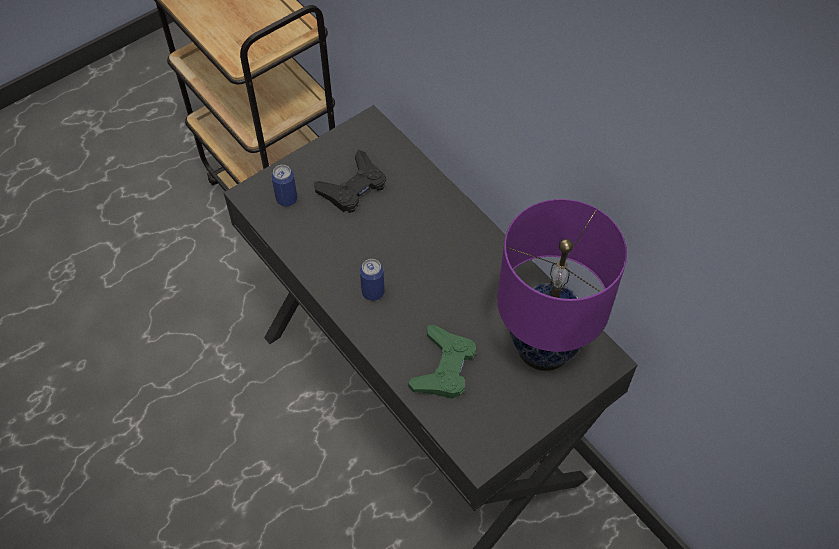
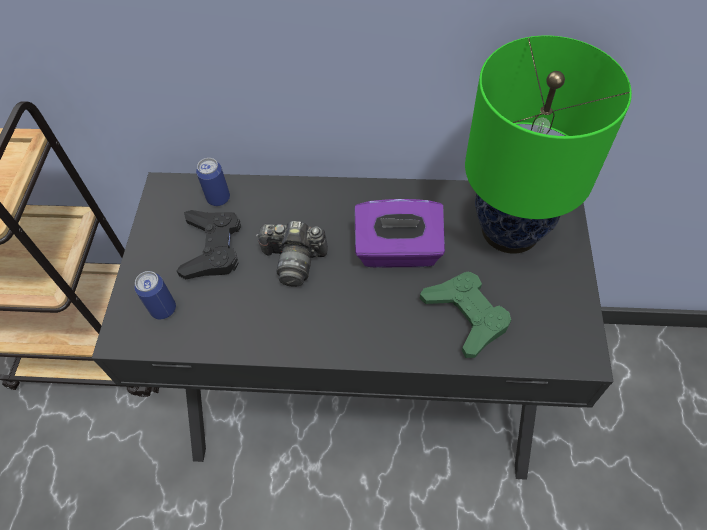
camera: 45 degrees left, 0 degrees up
(373, 292) = (336, 313): can -> can (218, 198)
(388, 238) = (294, 260): none -> camera
(455, 292) = (398, 251): none -> purple tissue box
(544, 346) = (510, 229): purple table lamp -> green table lamp

